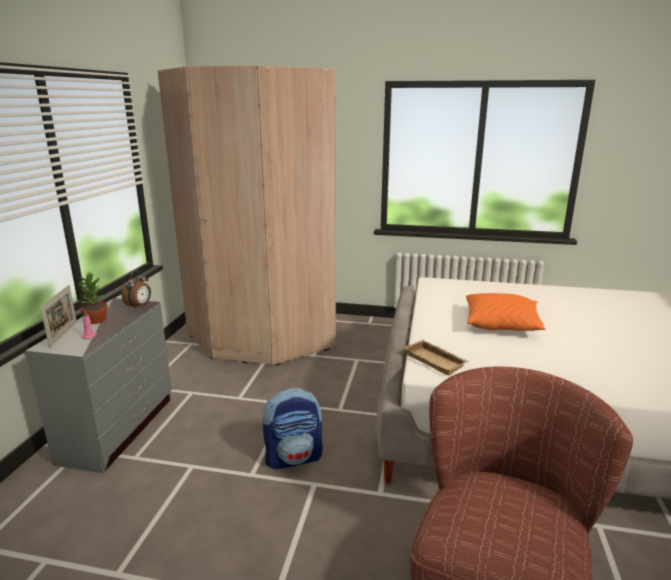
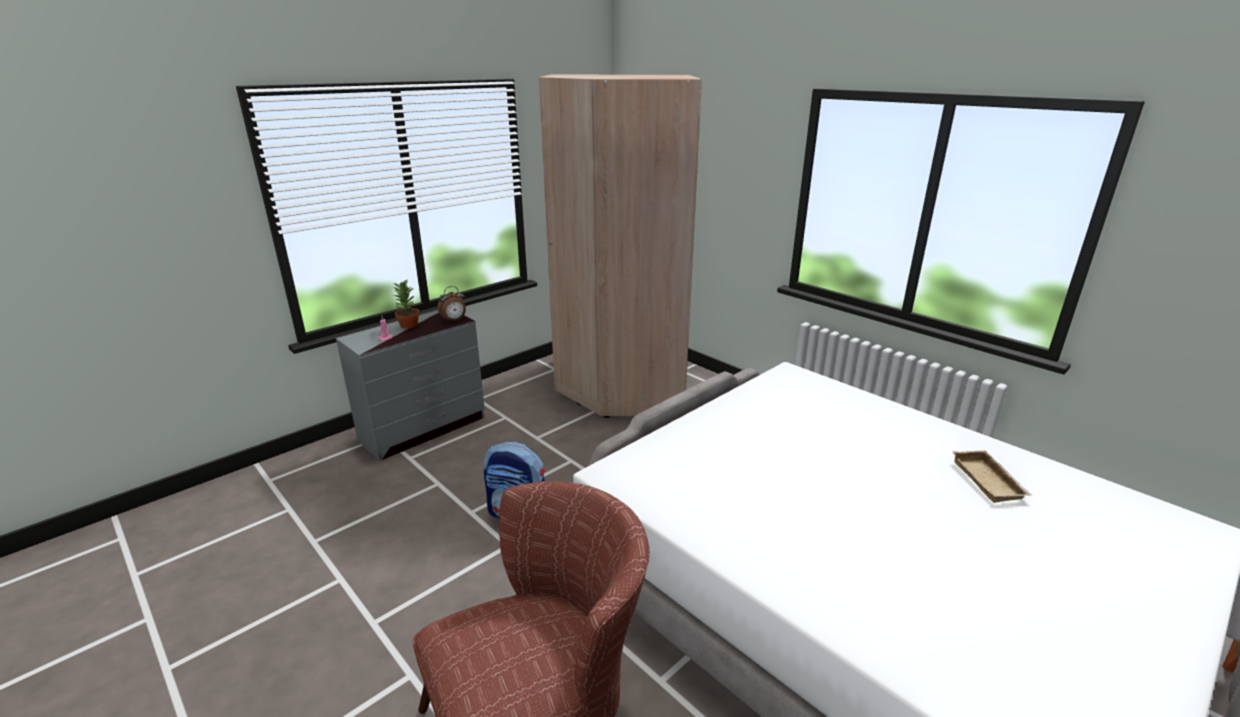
camera: 35 degrees right, 5 degrees up
(63, 334) = (373, 331): picture frame -> none
(436, 361) = (636, 465): beige tray -> beige tray (990, 481)
(501, 324) = (785, 452): orange pillow -> none

